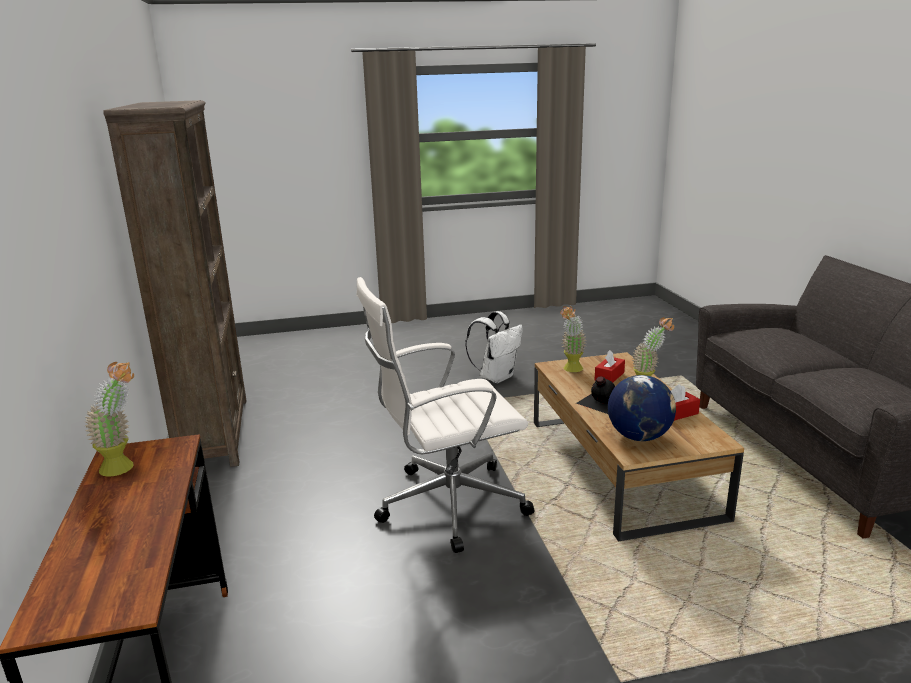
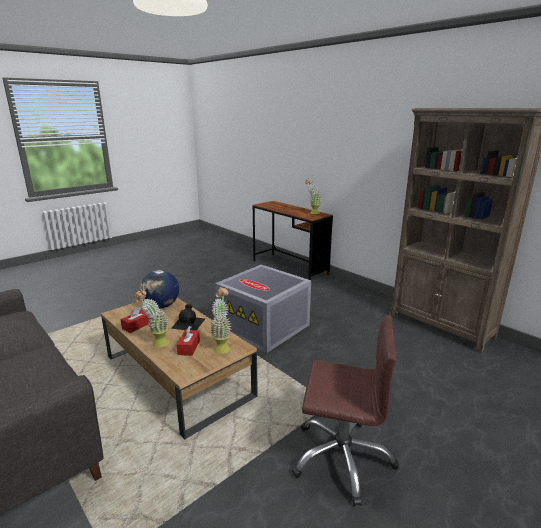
camera: 150 degrees right, 0 degrees up
(447, 504) = (265, 326): white office chair -> grey storage box
(496, 377) = (342, 457): white backpack -> brown office chair

